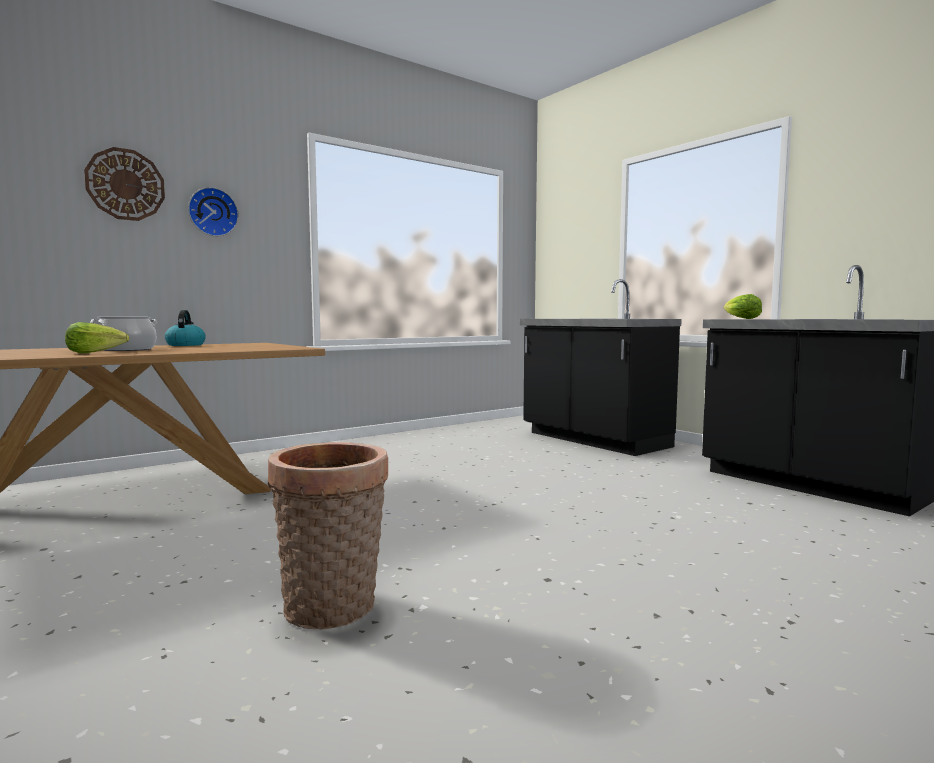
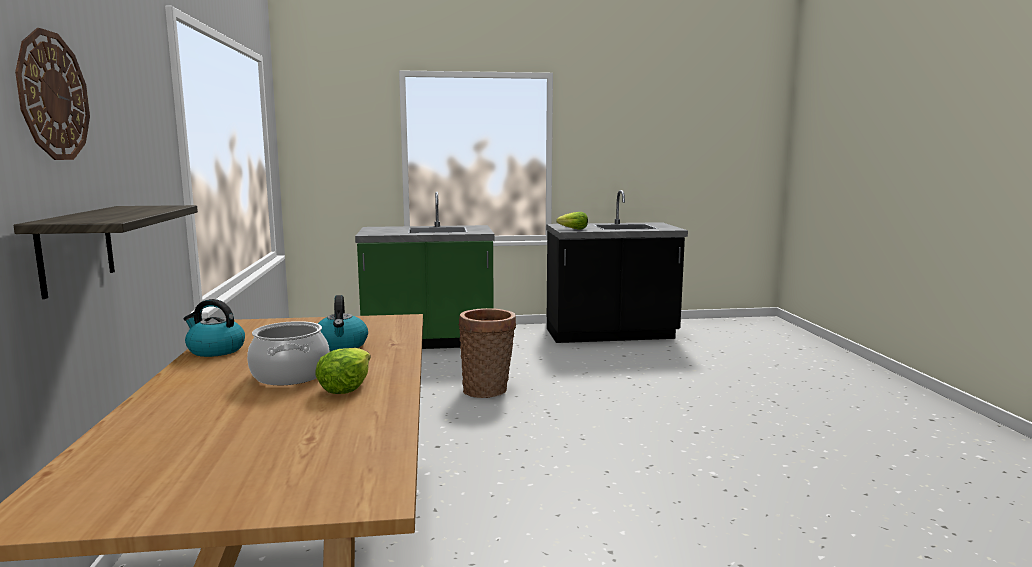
camera: 60 degrees left, 5 degrees up
(135, 272) = (76, 249): none -> shelf
(207, 348) = (341, 345): none -> kettle
(212, 212) = (122, 133): wall clock -> none
(333, 610) = (701, 499): basket -> basket (488, 390)
(593, 440) = (428, 342): black counter -> green counter

